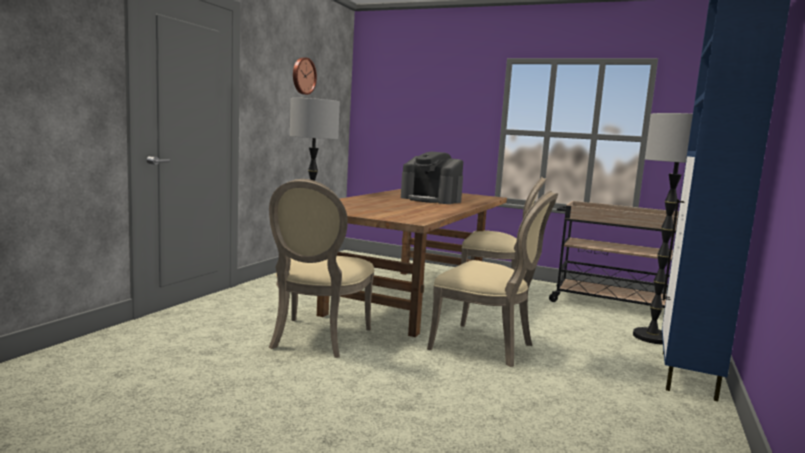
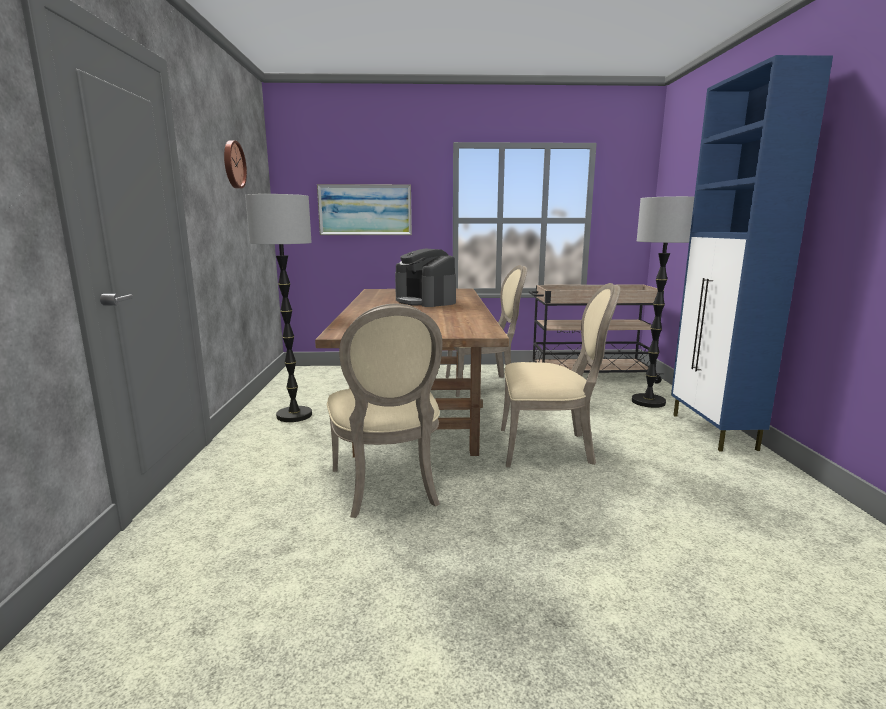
camera: 25 degrees left, 5 degrees up
(423, 118) = (365, 210): none -> picture
(431, 200) = (425, 301): coffee machine -> coffee machine turned 45 degrees clockwise

